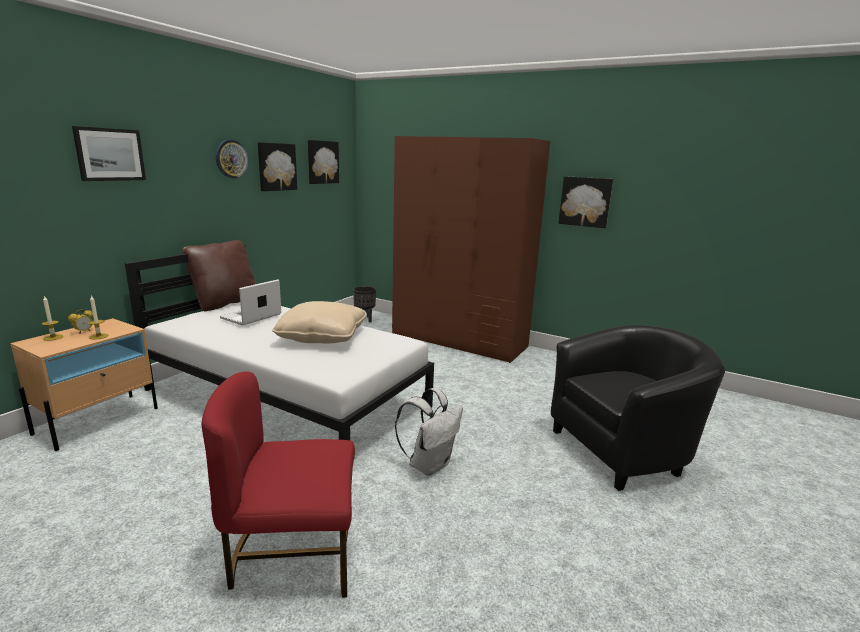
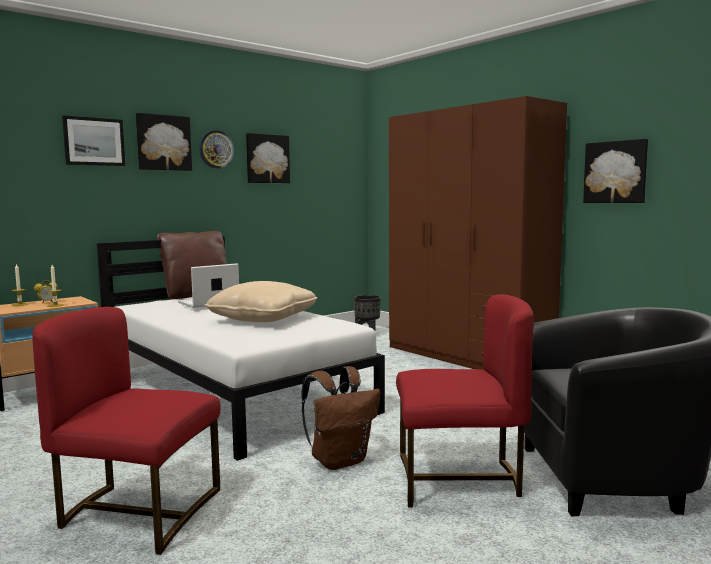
camera: 20 degrees right, 10 degrees down
(322, 162) = (323, 156): picture -> picture (163, 143)
(429, 464) = (340, 461): white backpack -> brown backpack
(527, 469) = (458, 479): none -> red chair

